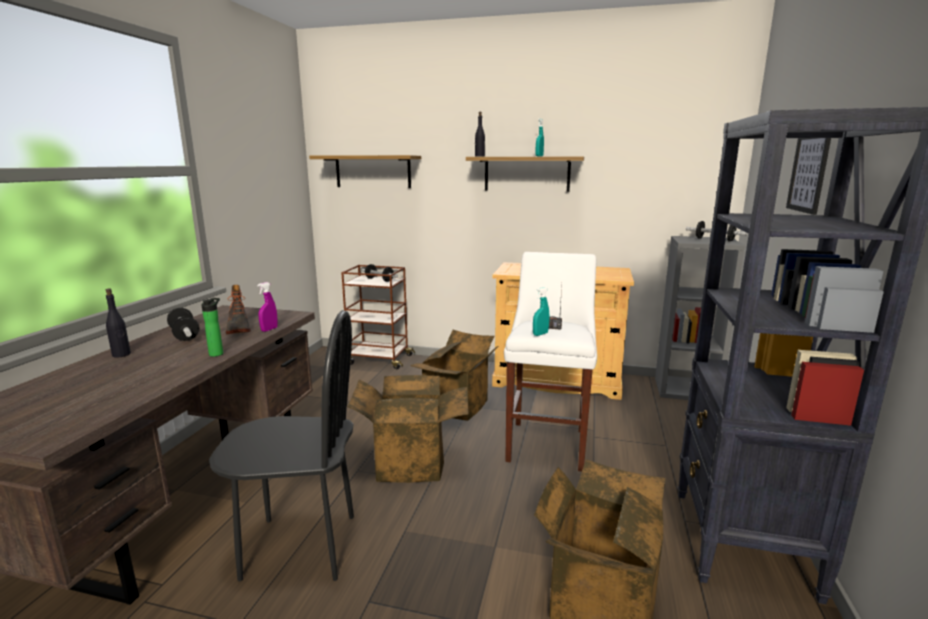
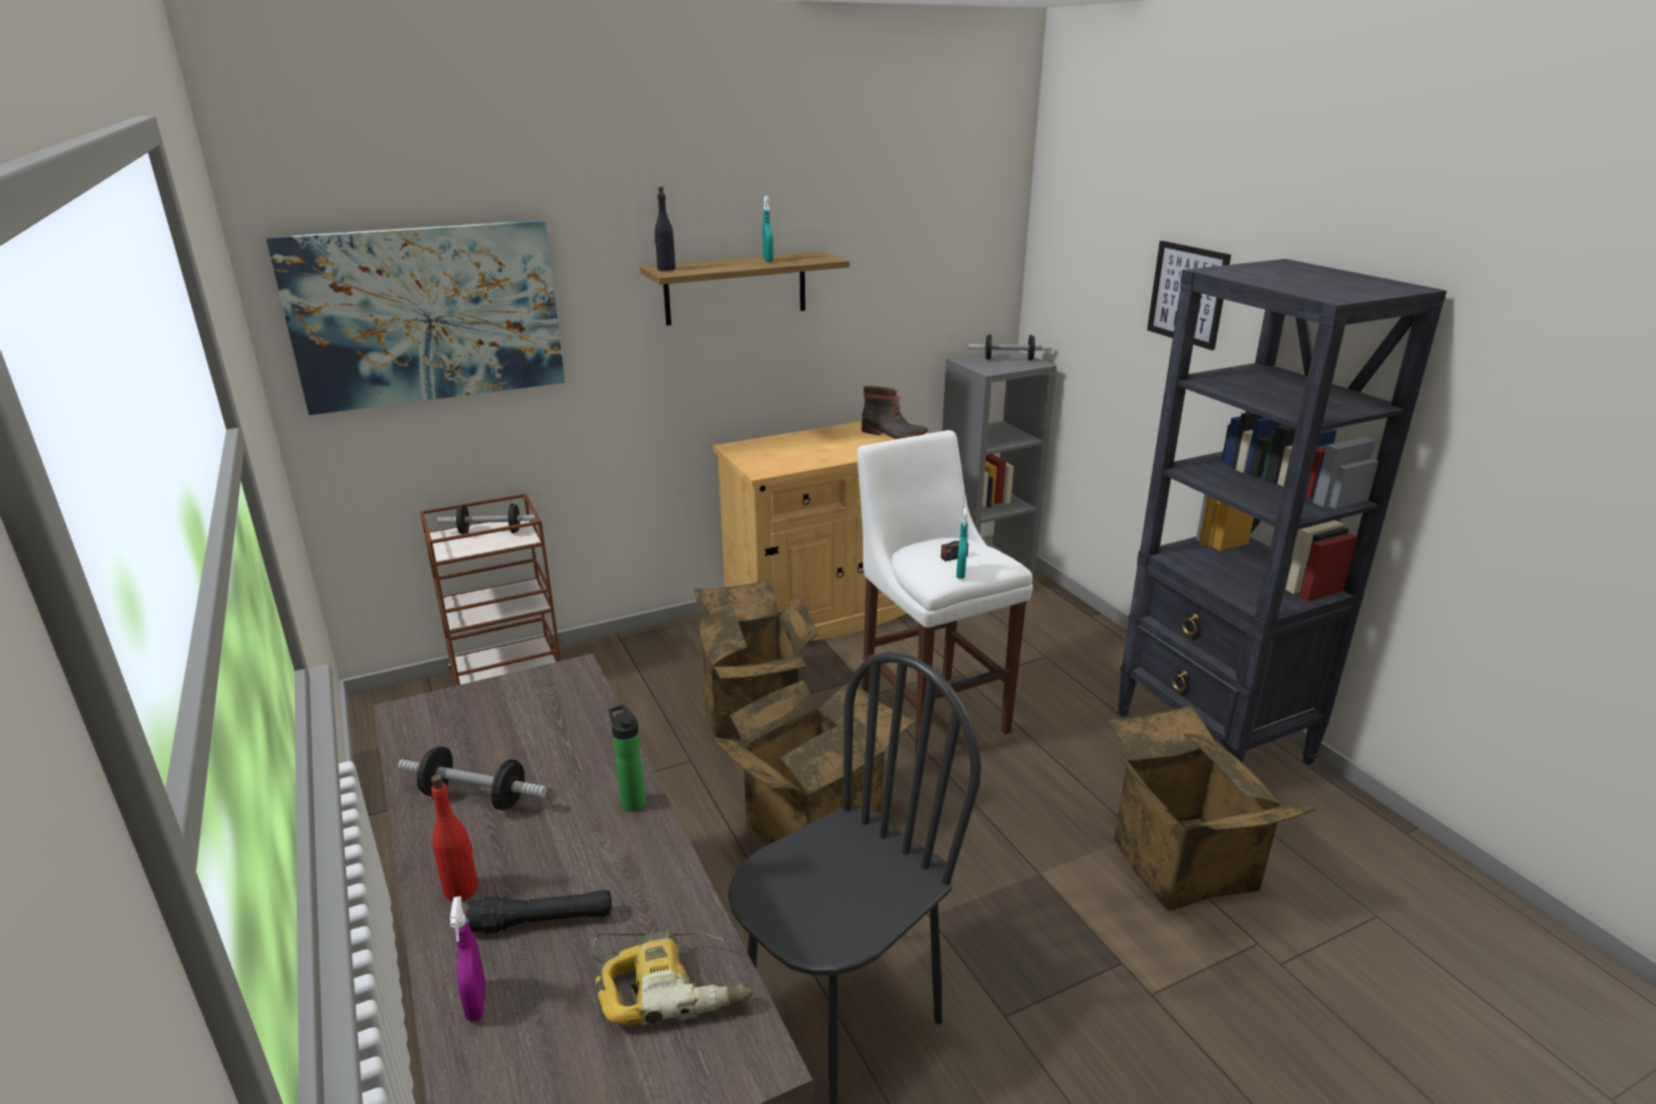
camera: 40 degrees left, 10 degrees up
(91, 406) = (671, 984): none -> power drill
(114, 372) = (542, 921): none -> black flashlight
(121, 354) = (461, 889): black bottle -> red bottle
(238, 328) = (543, 741): boot -> boot (893, 434)
(269, 329) = (604, 719): purple spray bottle -> purple spray bottle (476, 1003)
(373, 171) = (427, 314): shelf -> picture

